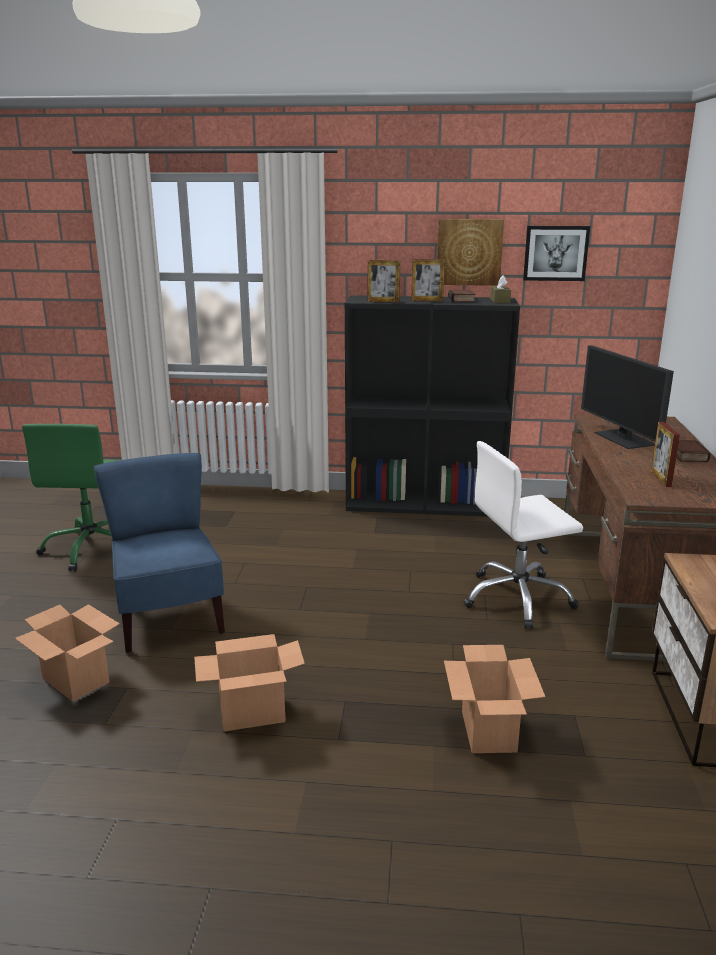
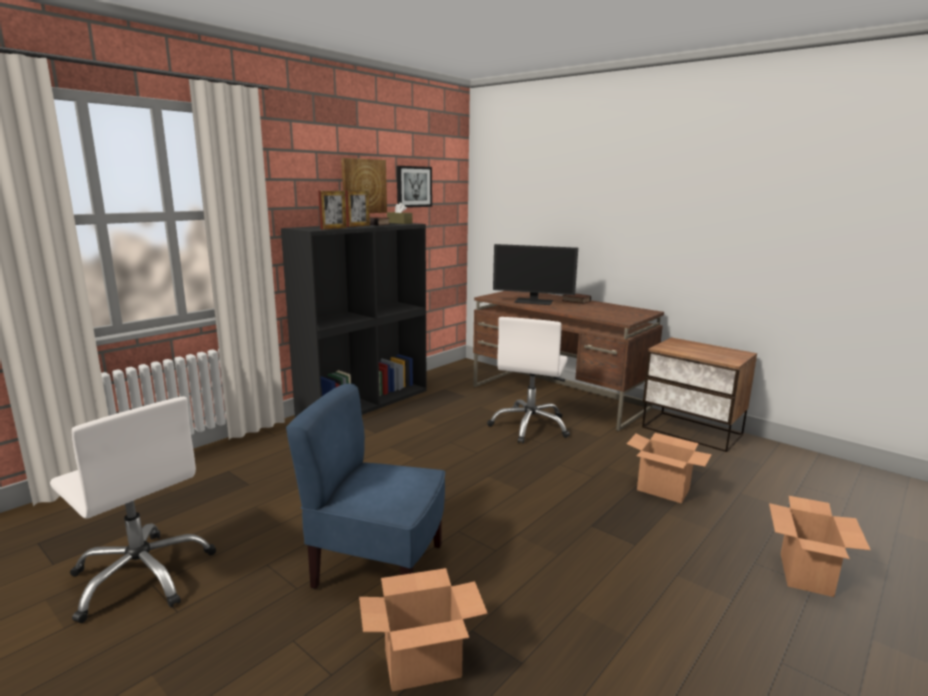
camera: 55 degrees left, 5 degrees down
(92, 548) = (143, 575): green office chair -> white office chair
(251, 713) = (573, 571): cardboard box -> cardboard box (806, 575)
(661, 479) = (602, 312): picture frame -> none

